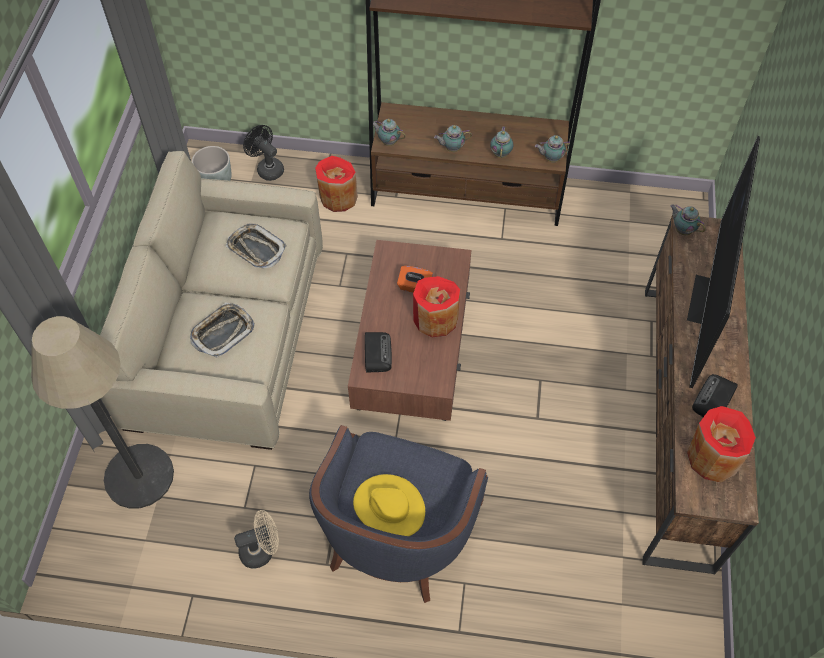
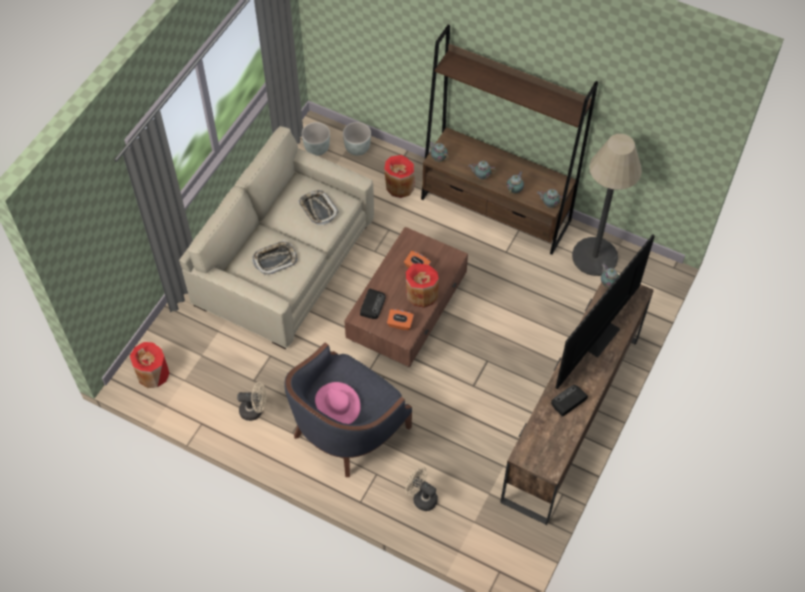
camera: 20 degrees right, 0 degrees up
(139, 476) = (194, 338): floor lamp -> floor lamp (594, 256)
(267, 168) = (357, 149): black fan -> grey planter
(389, 507) = (337, 404): yellow hat -> pink hat
(424, 367) = (400, 324): none -> orange tissue box
(538, 595) = (421, 497): none -> beige fan
(712, 457) = (548, 436): red vase -> red vase (152, 374)

